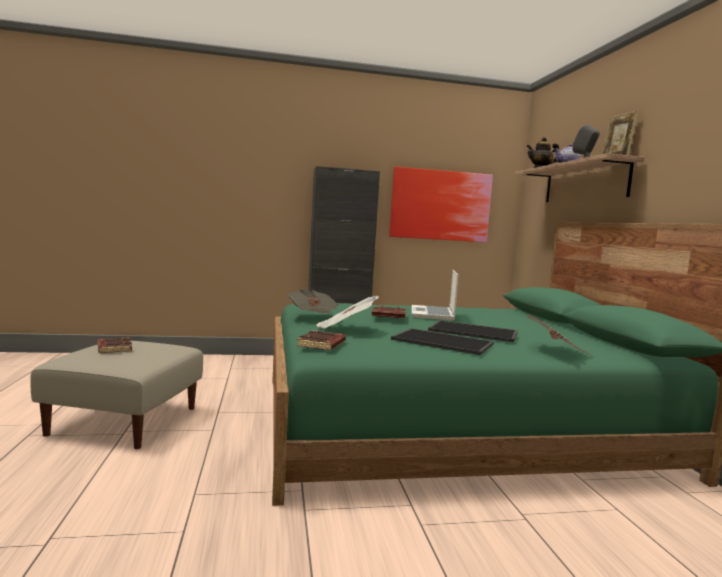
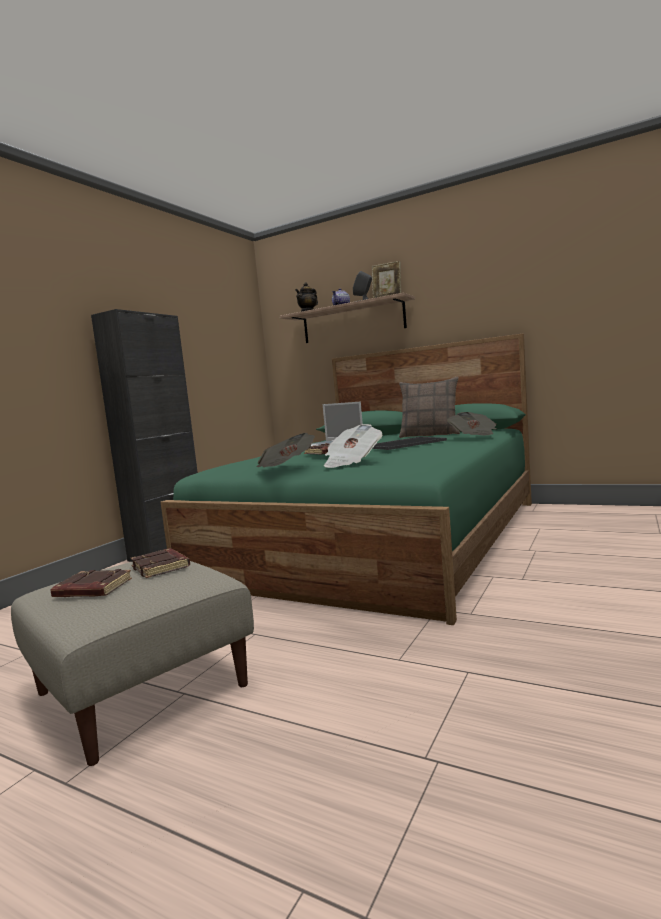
camera: 50 degrees left, 0 degrees up
(322, 345) = (402, 468): brown book -> brown book (161, 567)
(440, 205) = (212, 354): picture -> none
(443, 342) = (425, 450): tray -> none
(568, 335) = (430, 435): none -> pillow

